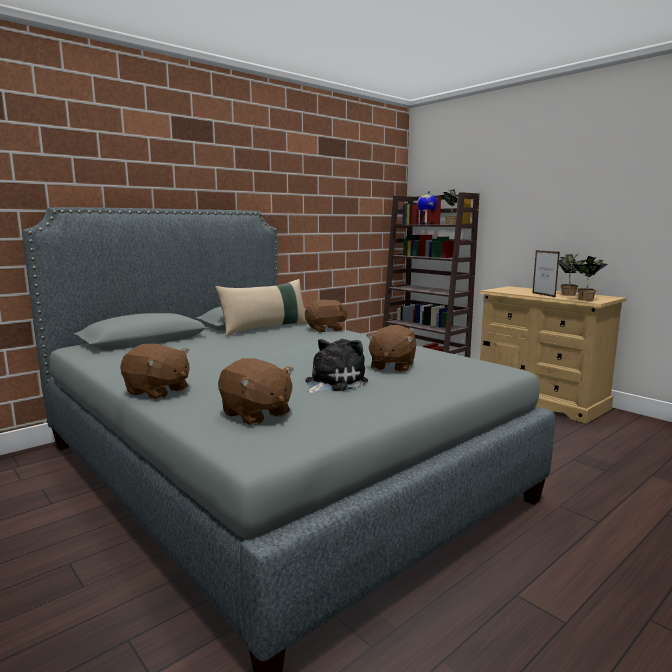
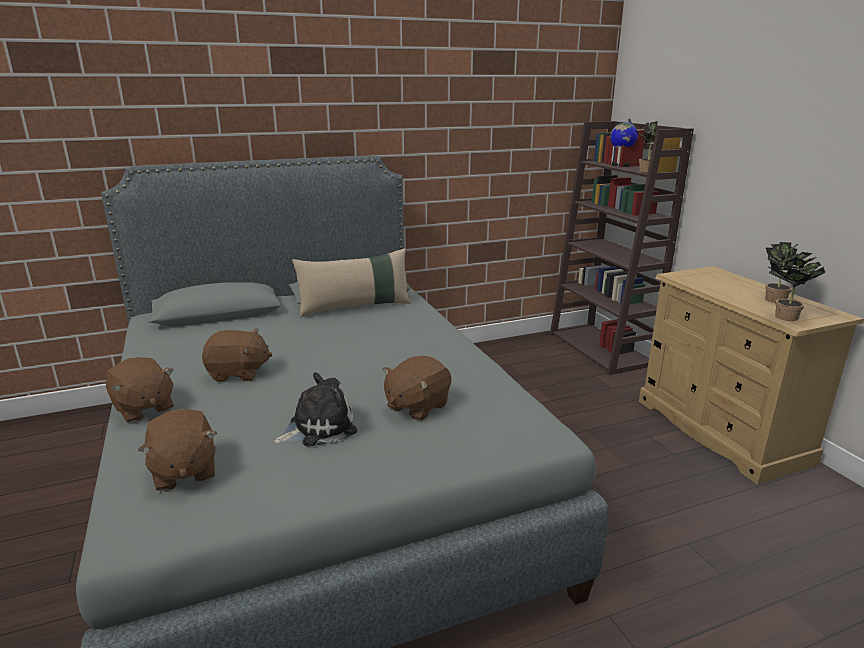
camera: 20 degrees right, 10 degrees up
(326, 329) = (419, 317): brown plush toy -> brown plush toy (238, 373)
(543, 295) = (734, 297): picture frame -> none

